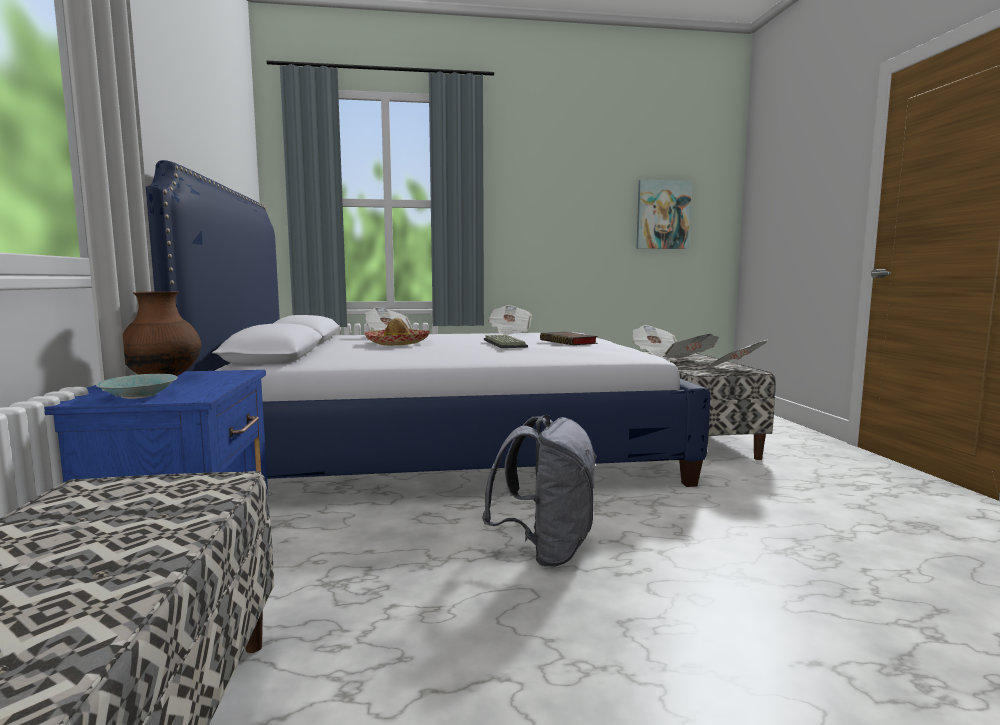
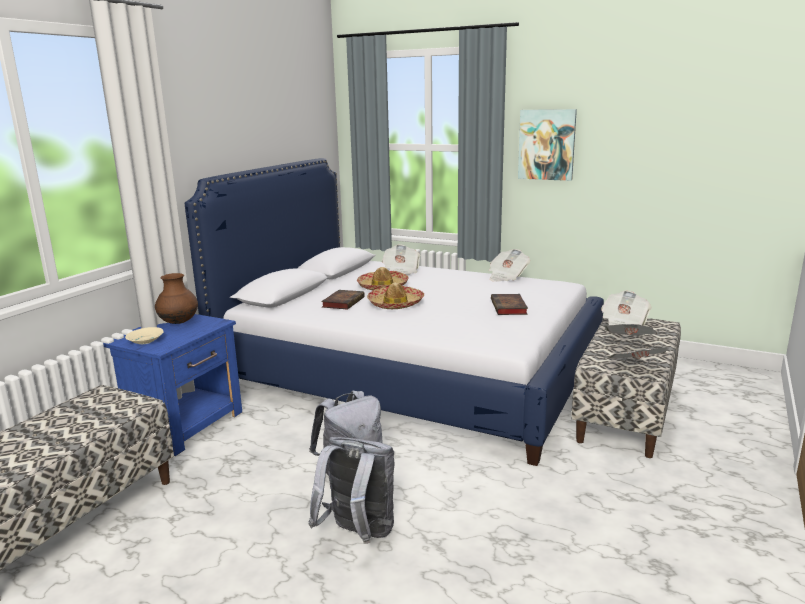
camera: 35 degrees right, 10 degrees up
(141, 395) = (146, 341): turquoise bowl -> beige bowl
(379, 353) = (343, 302): none -> book
(448, 348) = (395, 304): none -> hat
(503, 343) = (445, 303): keyboard -> none
(652, 600) = (358, 534): none -> grey backpack
(663, 215) = (707, 160): picture -> picture (546, 144)

